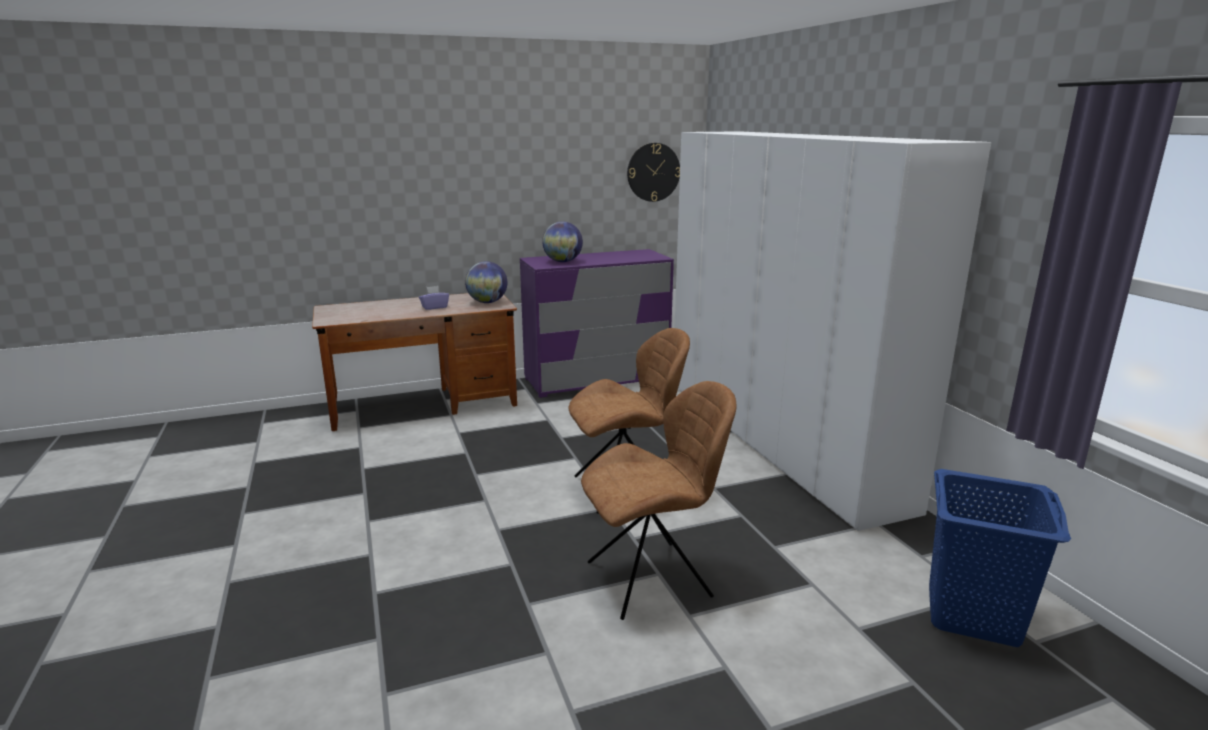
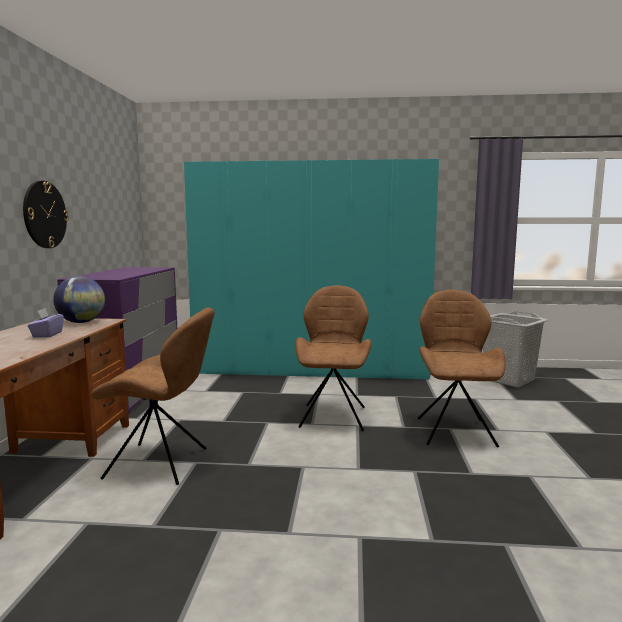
camera: 65 degrees left, 10 degrees down
(455, 440) = (161, 464): none -> brown chair
(563, 261) = (112, 275): globe -> none
(653, 172) = (121, 199): wall clock -> wall clock (44, 214)
(776, 439) = (312, 369): white wardrobe -> turquoise wardrobe
(973, 615) = (509, 380): blue laundry basket -> grey laundry basket

